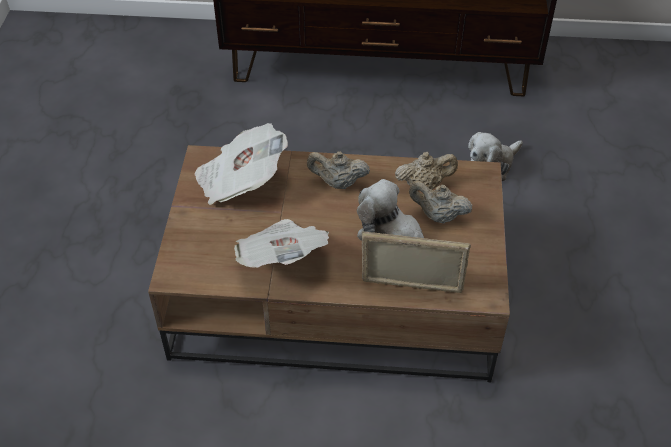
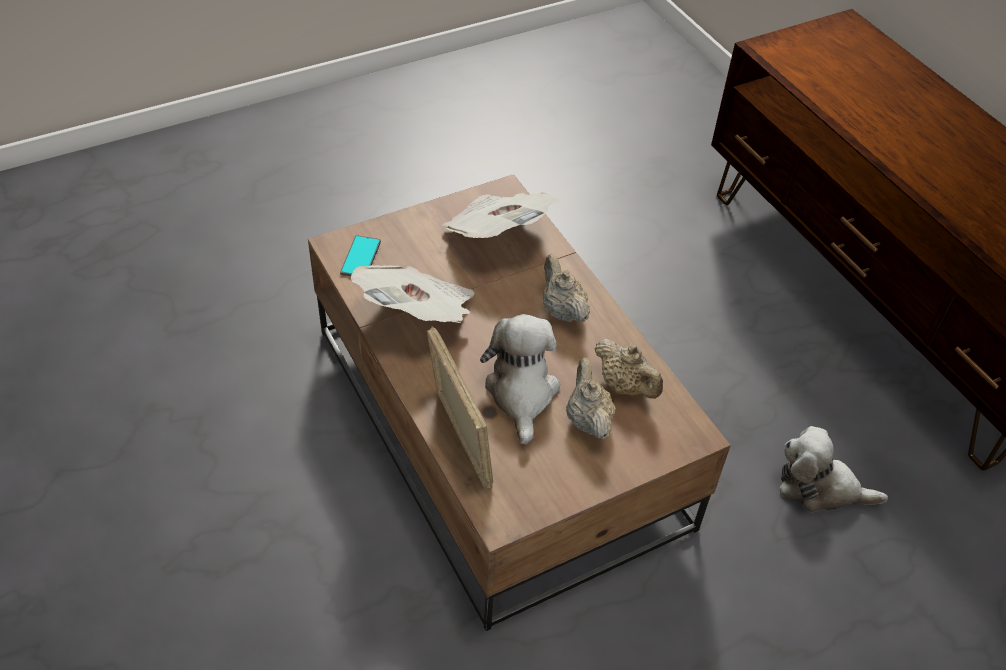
camera: 55 degrees right, 0 degrees up
(197, 267) = (361, 257): none -> phone

